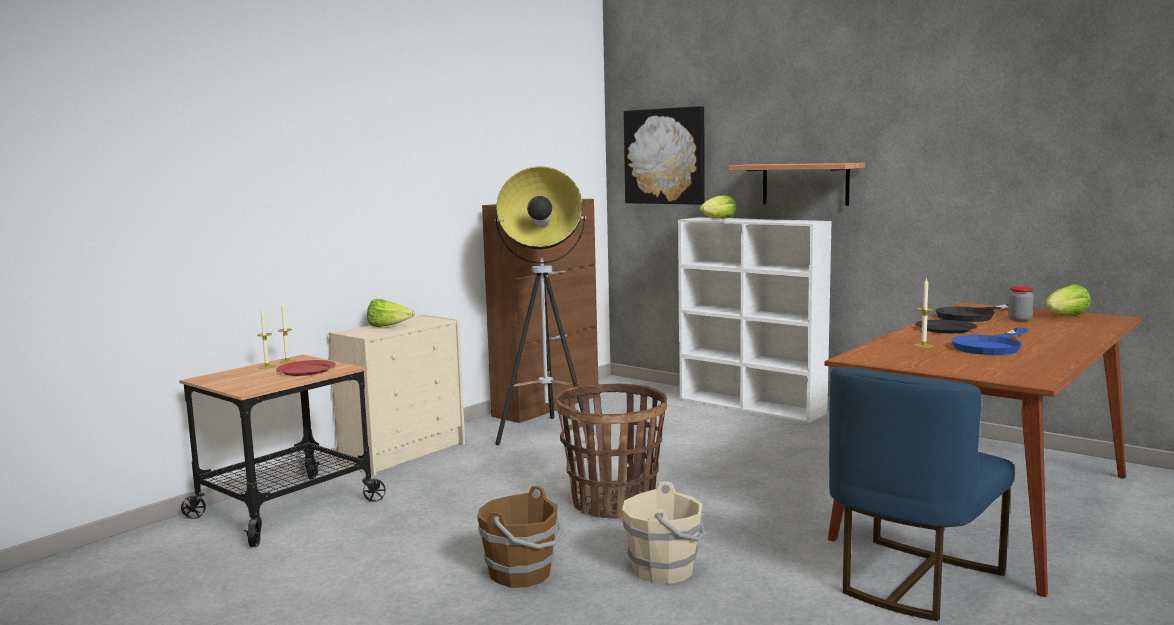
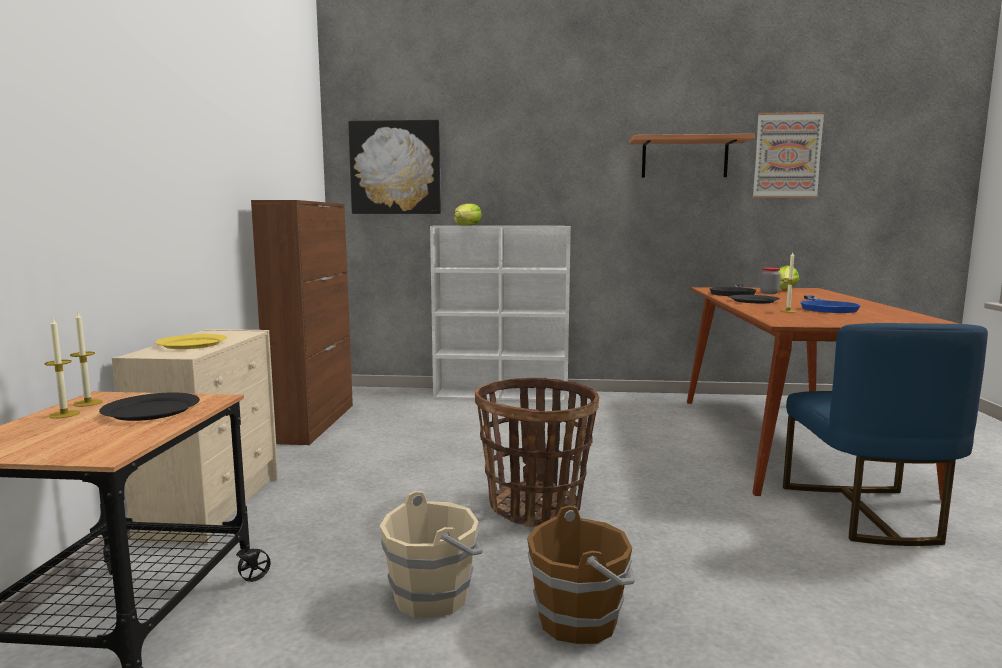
camera: 35 degrees left, 0 degrees up
(306, 370) = (152, 410): red plate -> black plate
(388, 327) = (191, 344): lettuce -> yellow plate
(548, 434) = (358, 451): floor lamp -> none
(665, 570) = (696, 565): beige bucket -> beige bucket (433, 596)
(805, 184) = (542, 194): shelf -> shelf (684, 158)
(1111, 134) = (787, 155): none -> picture

